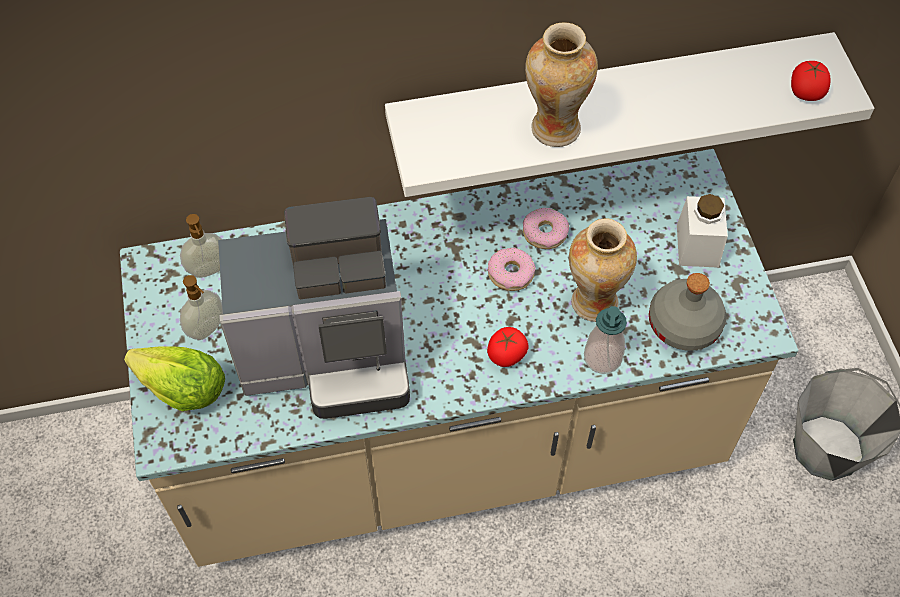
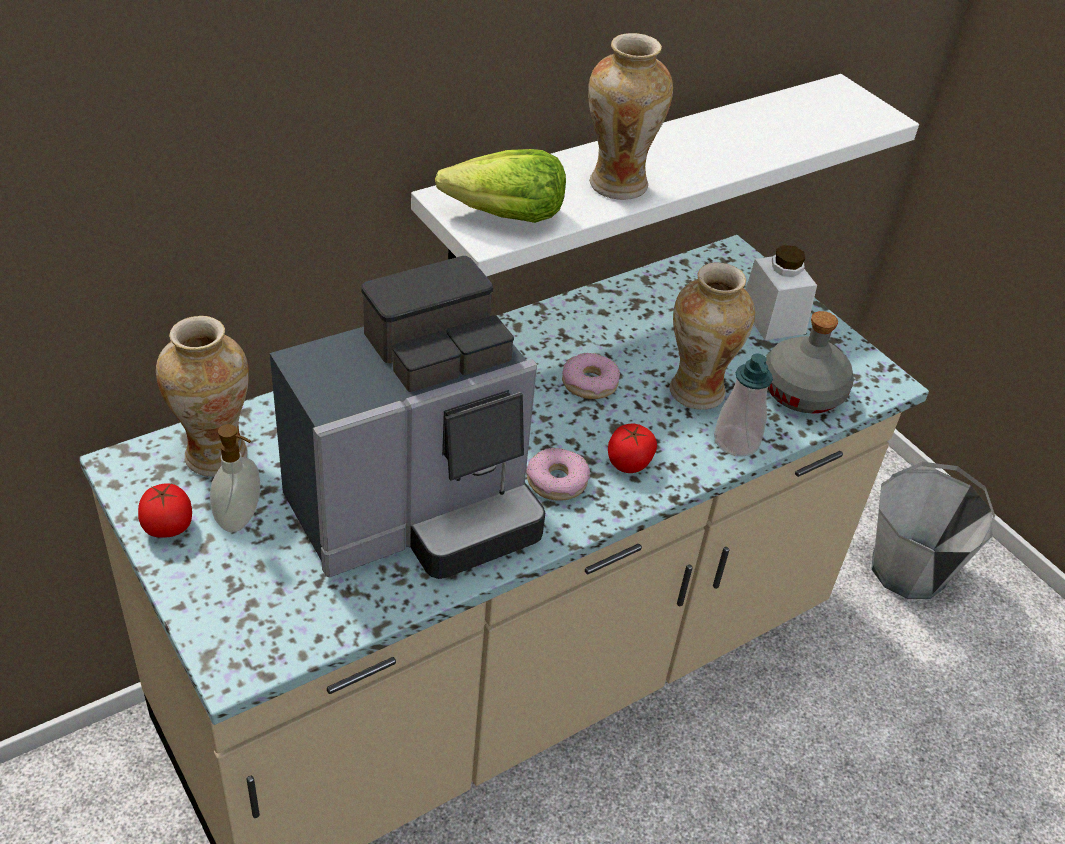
camera: 25 degrees left, 15 degrees down
(182, 389) = (234, 593): lettuce -> lettuce (505, 216)
(209, 270) = (214, 454): soap dispenser -> vase
(545, 233) = (606, 338): donut -> donut (557, 481)
(805, 92) = (848, 120): tomato -> tomato (168, 526)

